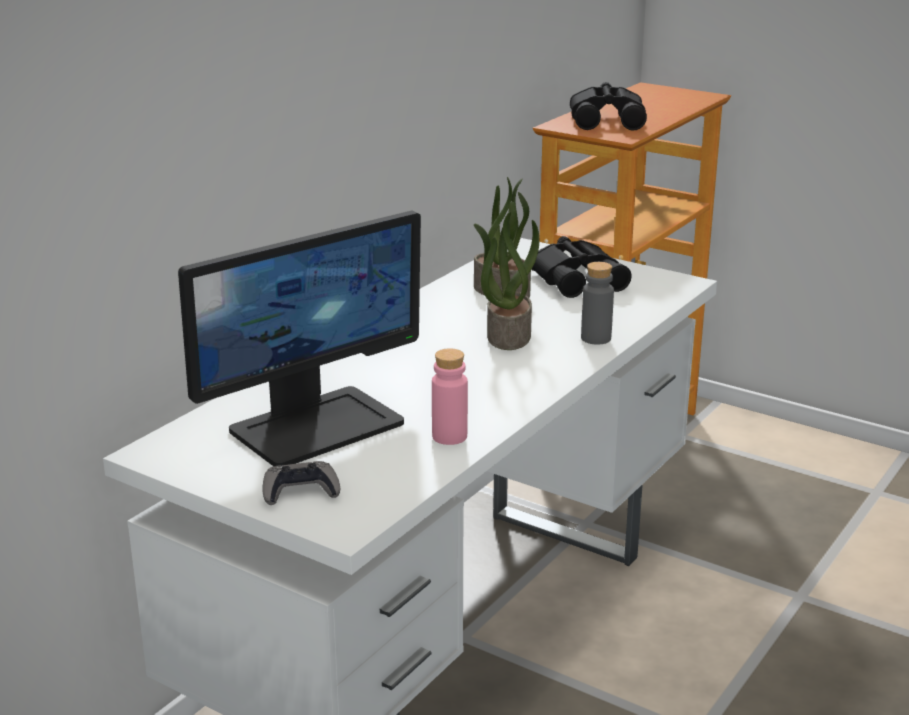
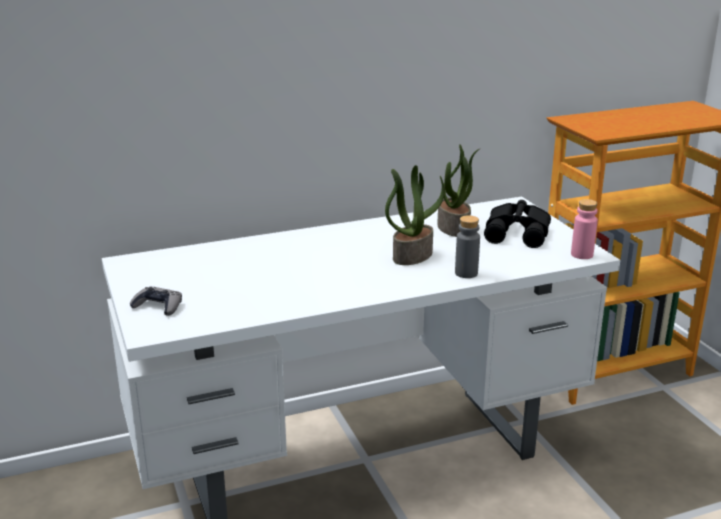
camera: 35 degrees right, 0 degrees up
(316, 425) = (222, 274): monitor -> none
(449, 436) = (280, 303): pink bottle -> pink bottle (582, 255)
(609, 119) = (613, 121): black binoculars -> none

